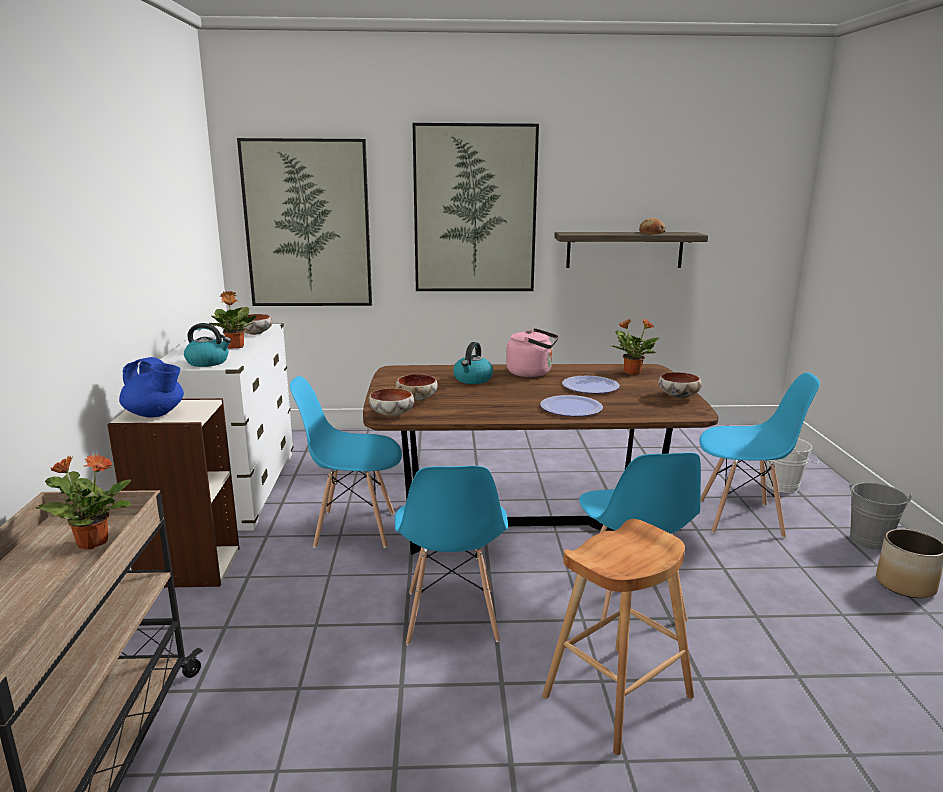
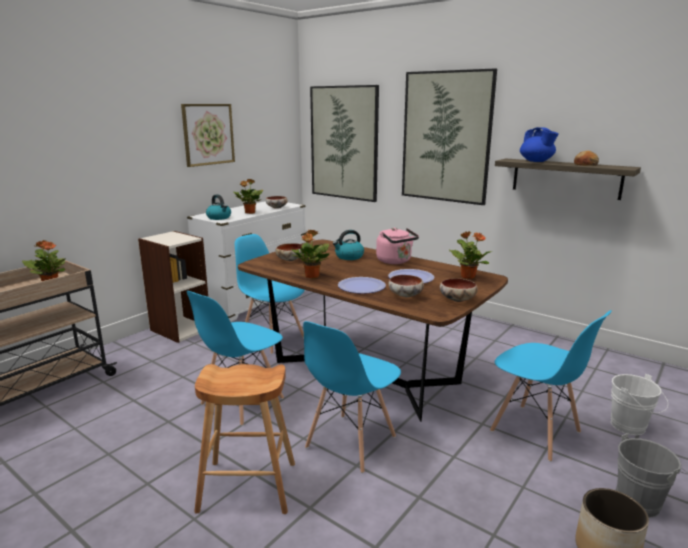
camera: 40 degrees right, 0 degrees up
(146, 222) = (208, 134): none -> picture
(155, 414) = (162, 238): blue teapot -> blue teapot (536, 161)
(392, 414) = (258, 264): bowl -> bowl (406, 296)
(493, 411) = (312, 276): none -> potted plant

